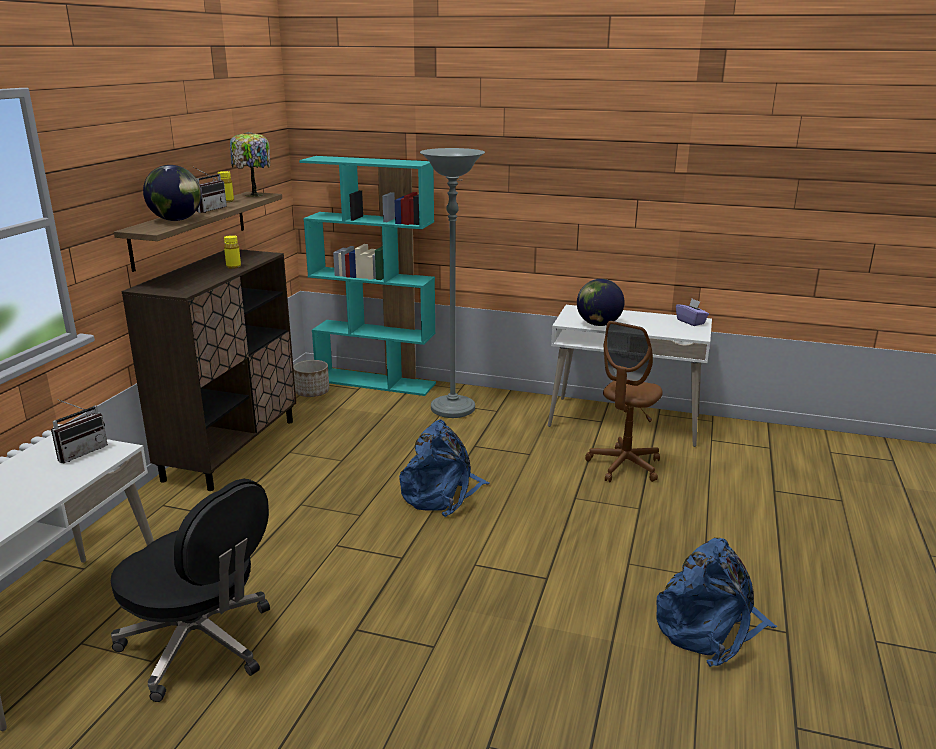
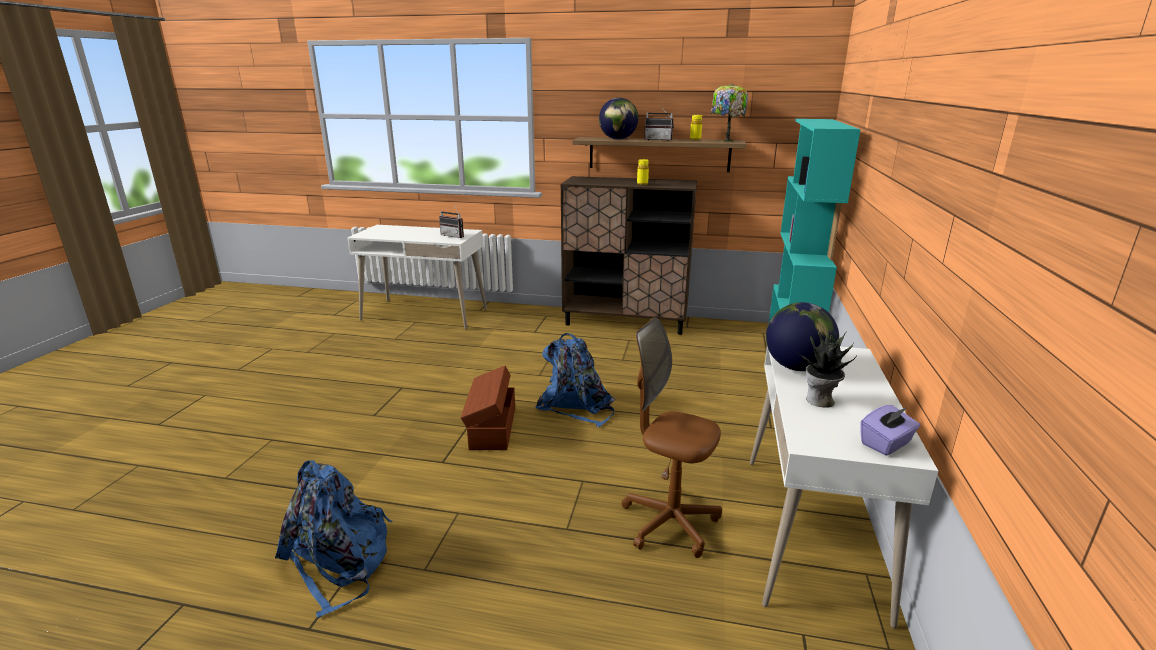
camera: 85 degrees right, 0 degrees up
(201, 645) = (403, 347): black office chair -> none
(312, 392) = (742, 334): planter -> none
(453, 409) = (755, 401): grey floor lamp -> none
(480, 547) = (491, 428): none -> brown storage box
(646, 326) = (819, 401): none -> potted plant

